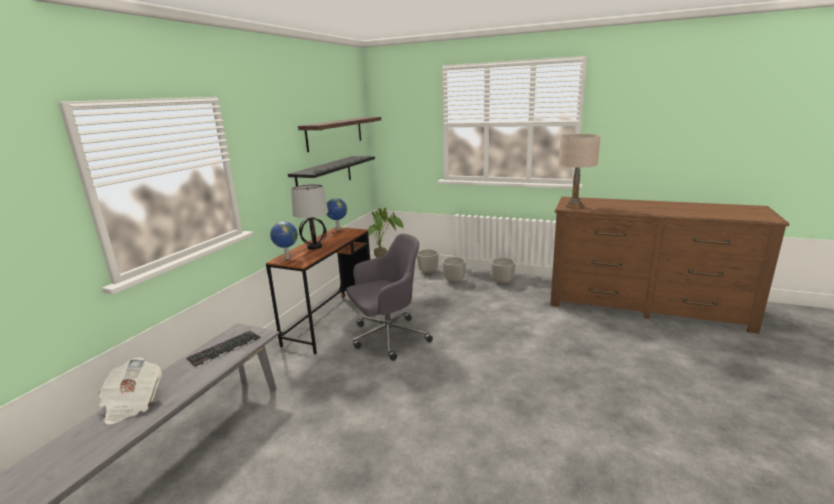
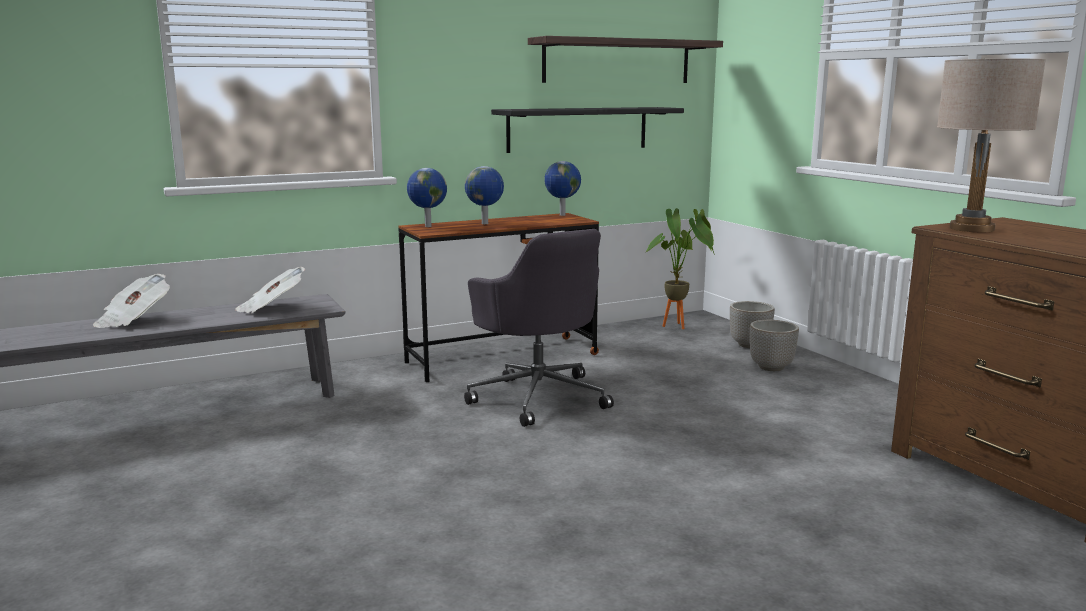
camera: 40 degrees right, 5 degrees down
(224, 349) = (271, 308): keyboard -> newspaper
(315, 247) = (485, 224): table lamp -> globe
(387, 337) = (538, 397): grey office chair -> grey office chair turned 45 degrees clockwise
(502, 282) = (861, 393): planter -> none

